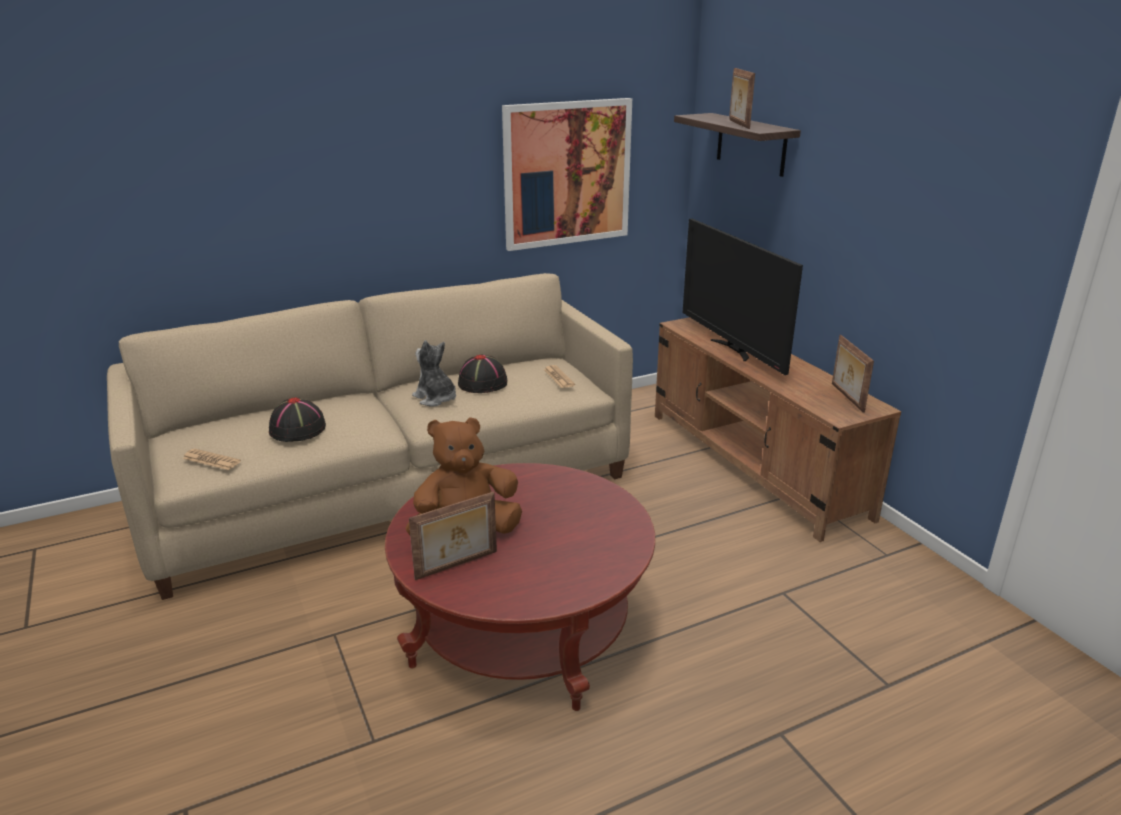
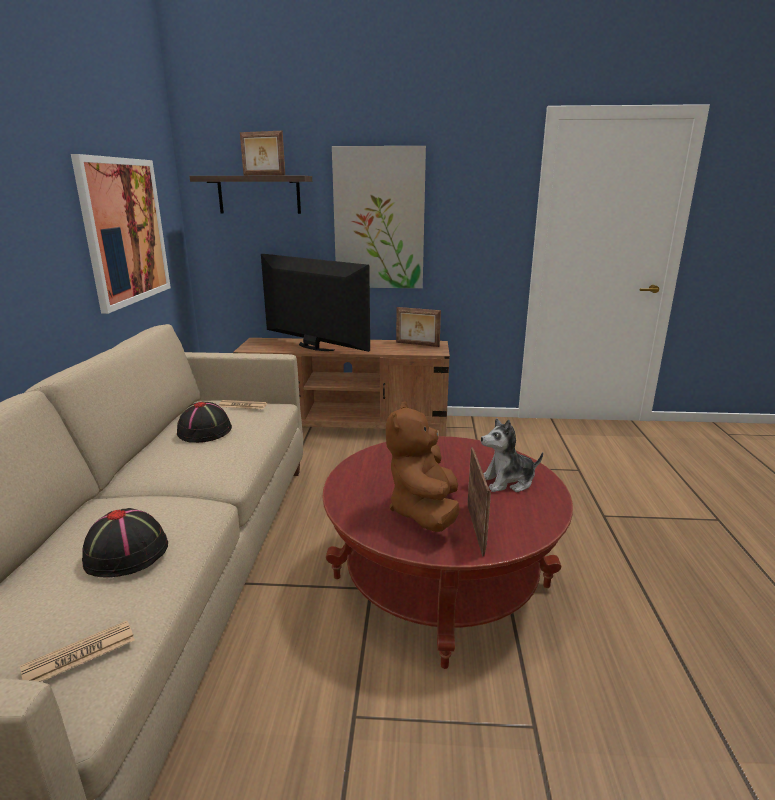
camera: 60 degrees left, 5 degrees down
(435, 398) = (194, 458): plush toy -> plush toy (508, 481)
(732, 349) = (313, 347): television -> television turned 150 degrees counterclockwise
(859, 205) = (379, 219): none -> picture

